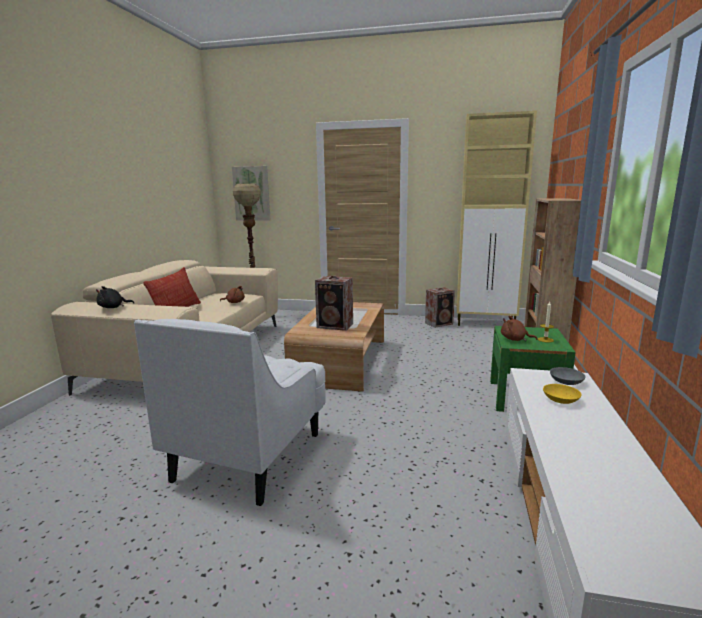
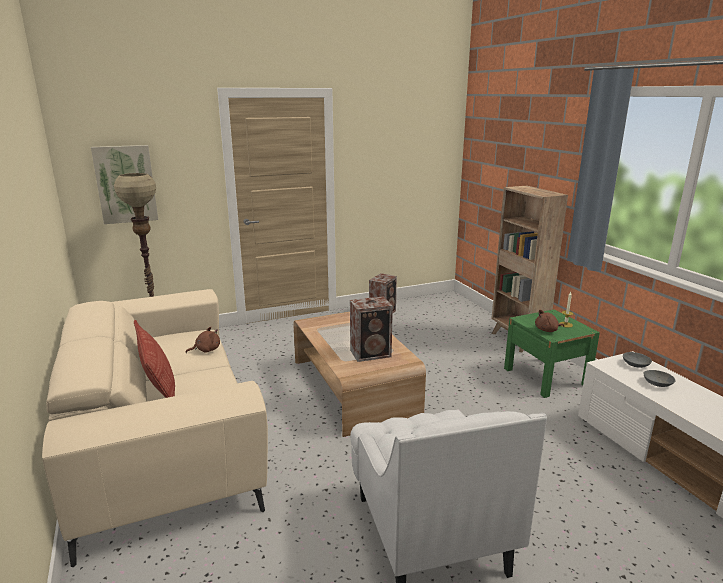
camera: 35 degrees left, 5 degrees up
(113, 307) = (146, 416): black plush toy -> none
(486, 323) = (422, 303): beige cabinet -> none
(561, 400) = (658, 383): yellow bowl -> grey bowl

